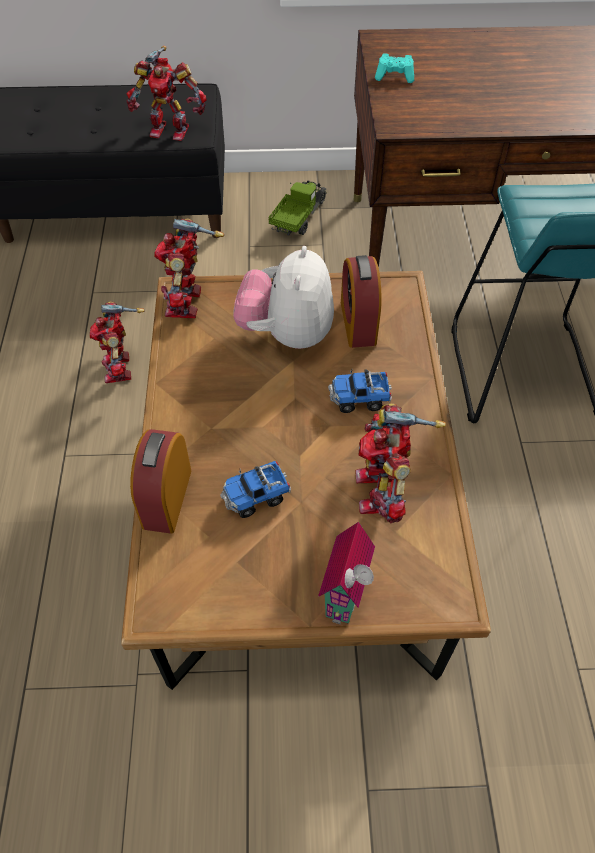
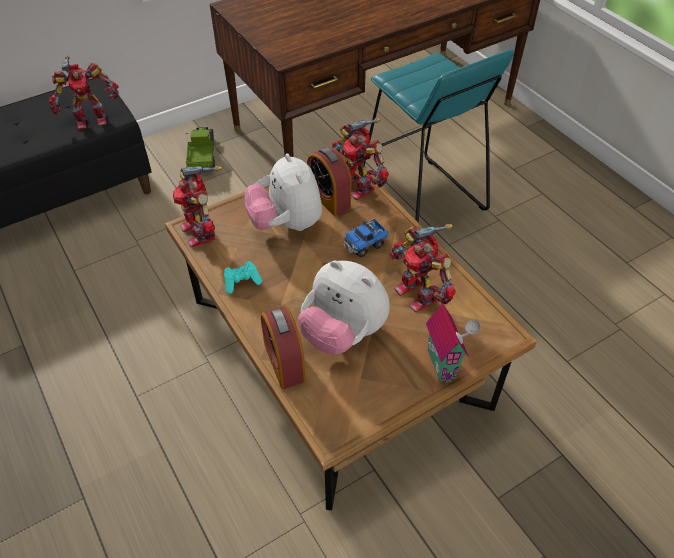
camera: 30 degrees left, 5 degrees down
(121, 367) = (137, 315): toy robot -> toy robot (357, 185)
(256, 496) = (343, 333): toy truck -> plush toy
(394, 76) = (259, 27): turquoise game controller -> turquoise game controller (242, 282)

